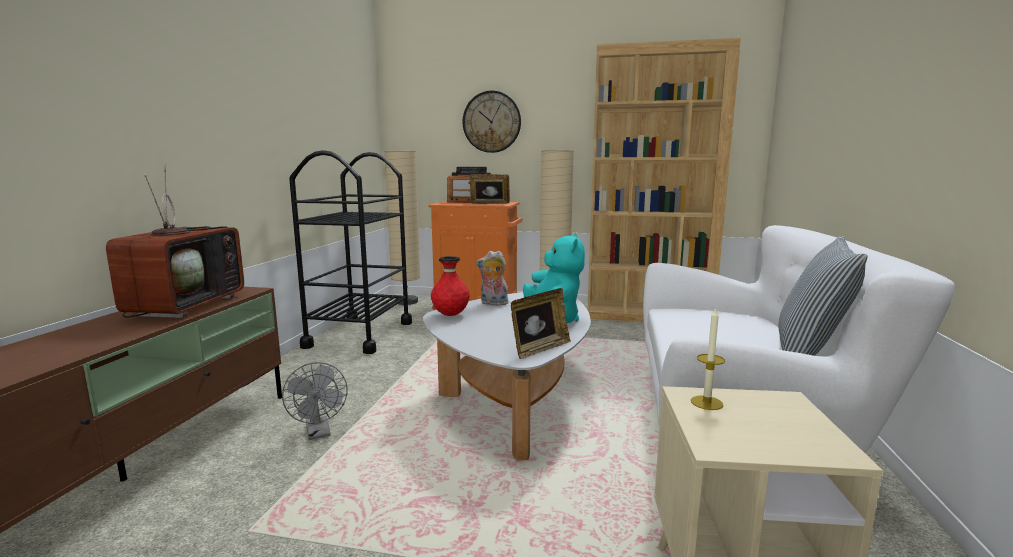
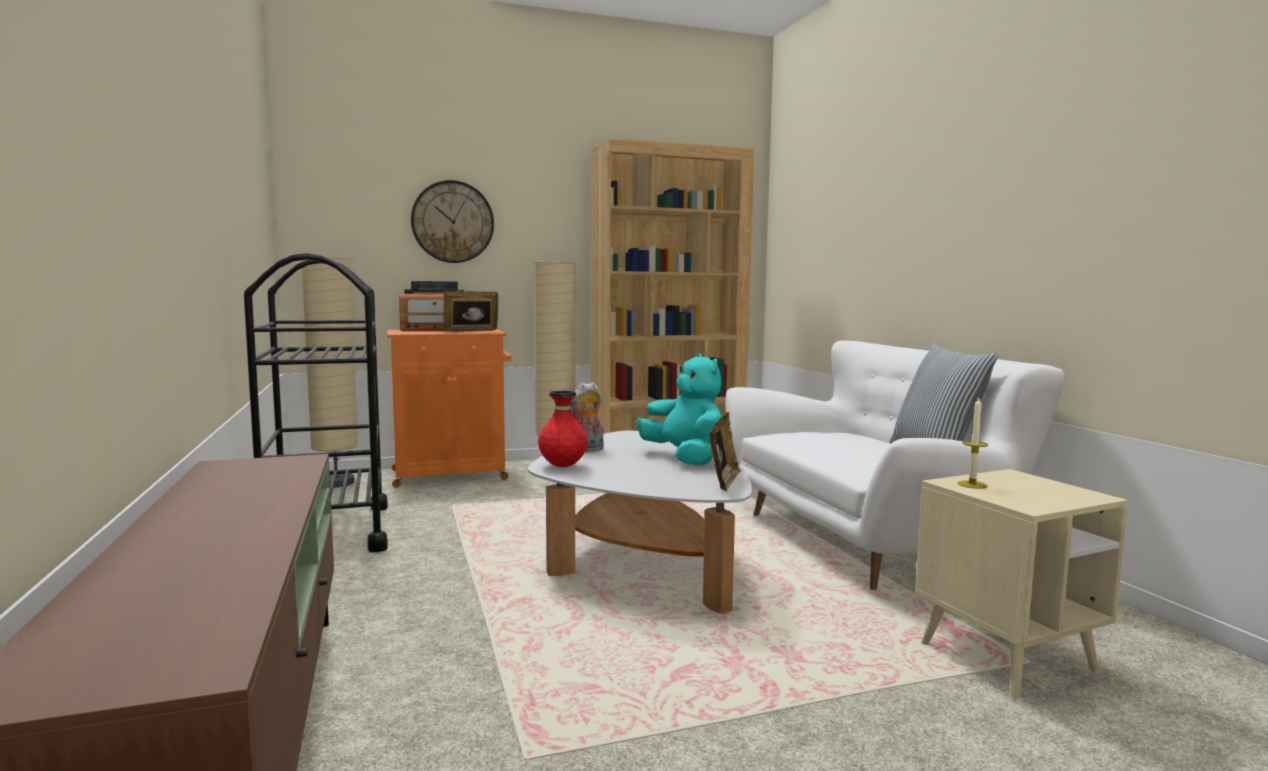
camera: 30 degrees left, 5 degrees down
(186, 305) = (253, 485): television -> none
(319, 433) = (453, 647): grey fan -> none

